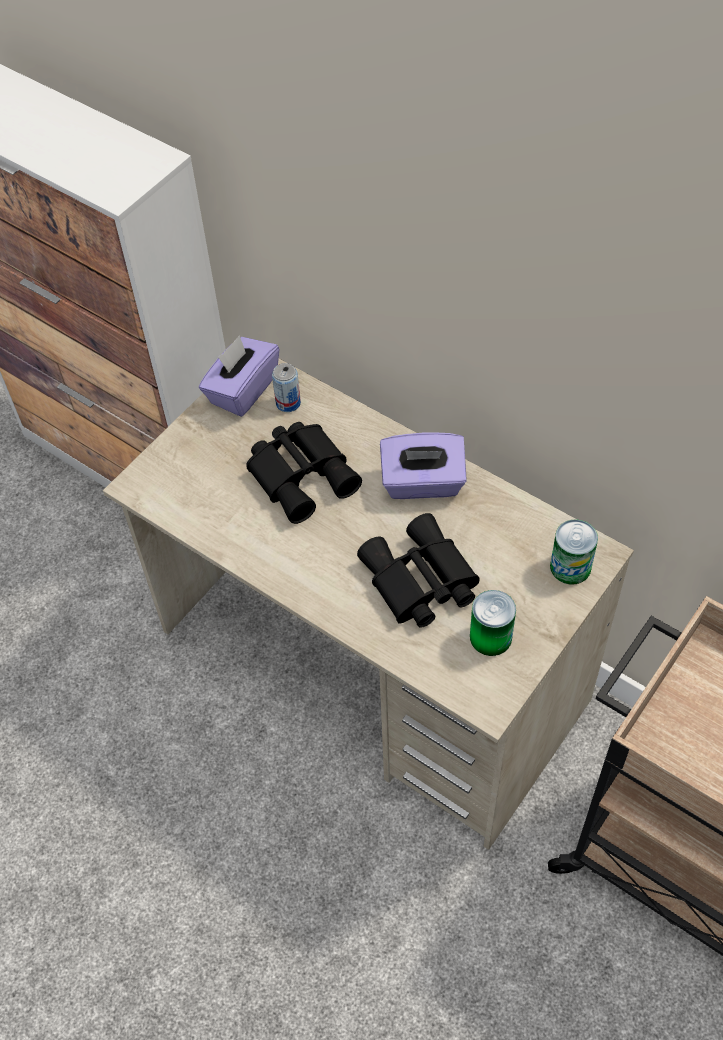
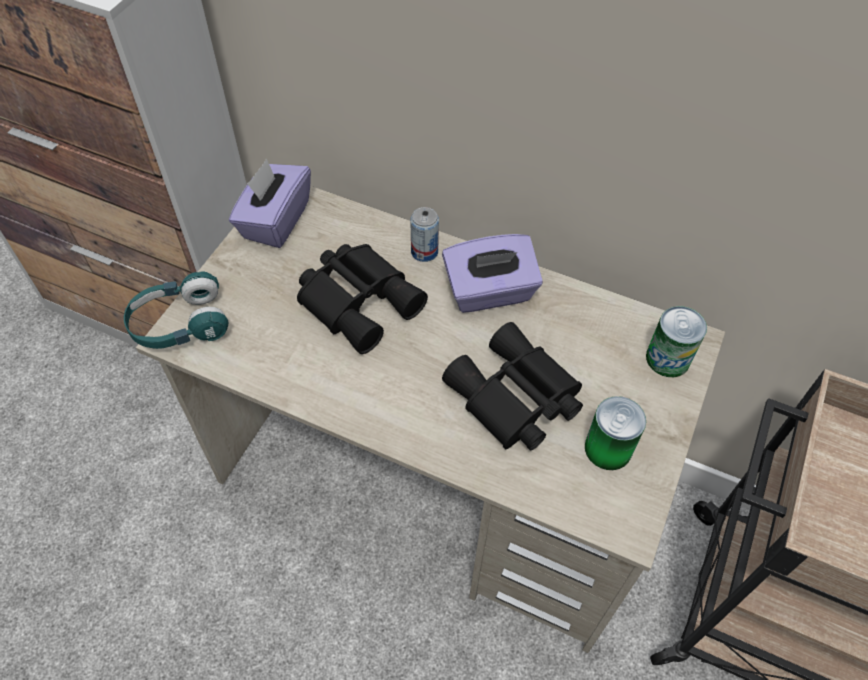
camera: 15 degrees left, 0 degrees up
(142, 475) = (180, 324): none -> turquoise headphones
(288, 403) = (327, 228): can -> can (424, 252)

